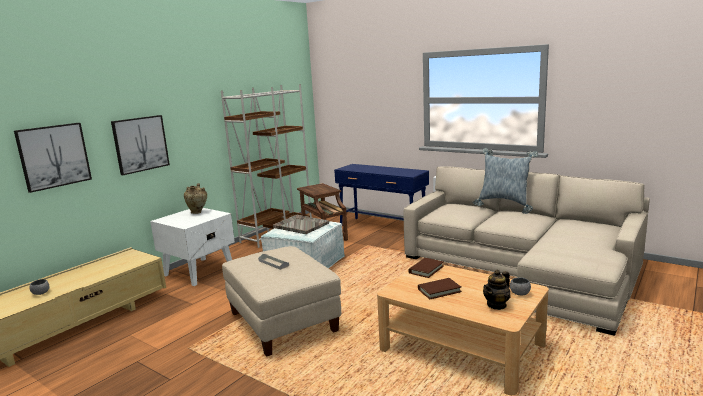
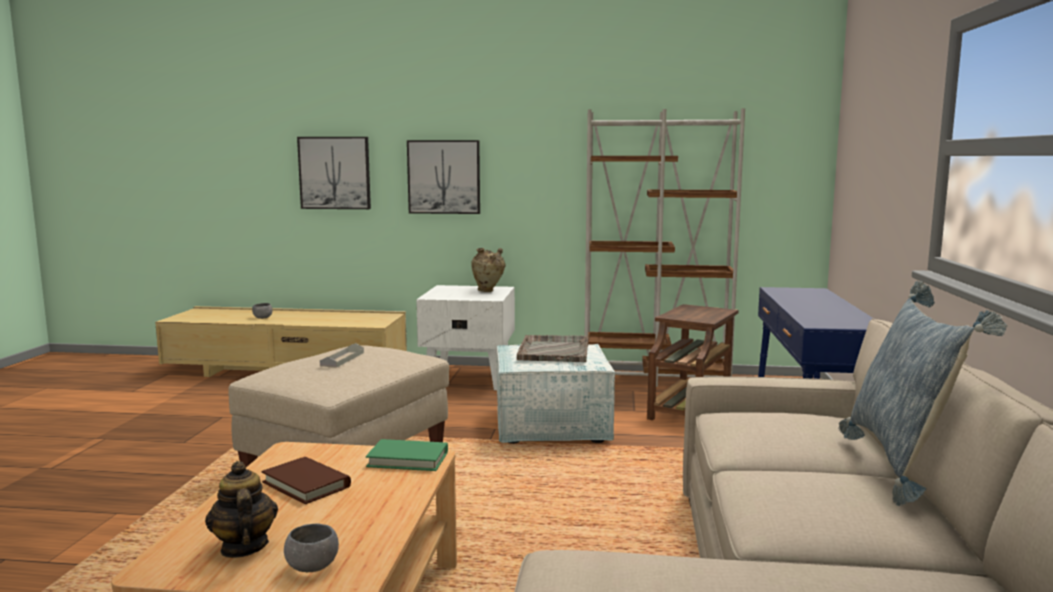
camera: 60 degrees right, 5 degrees down
(426, 269) = (408, 459): brown book -> green book
(496, 305) = (243, 547): teapot -> teapot turned 45 degrees clockwise

